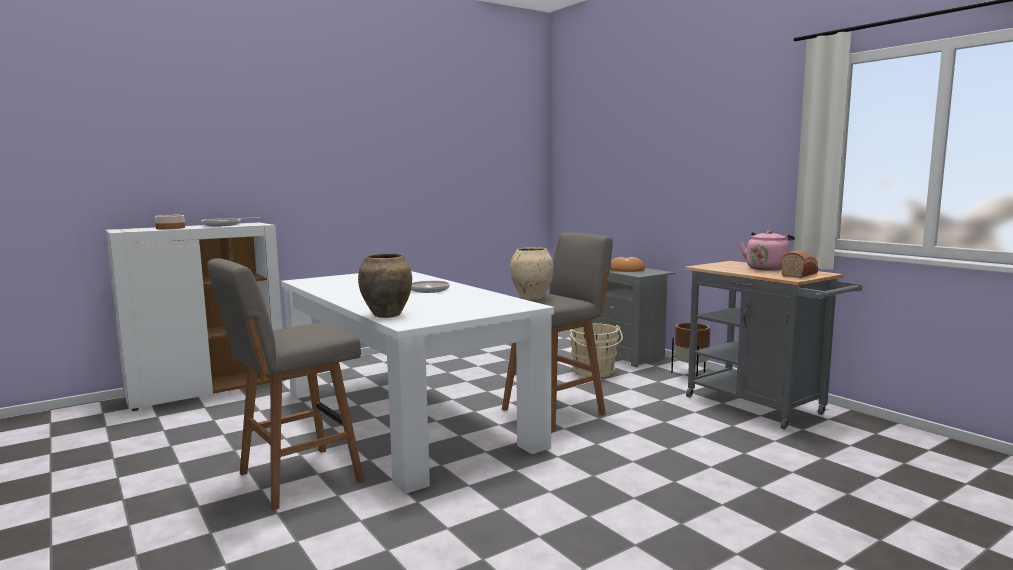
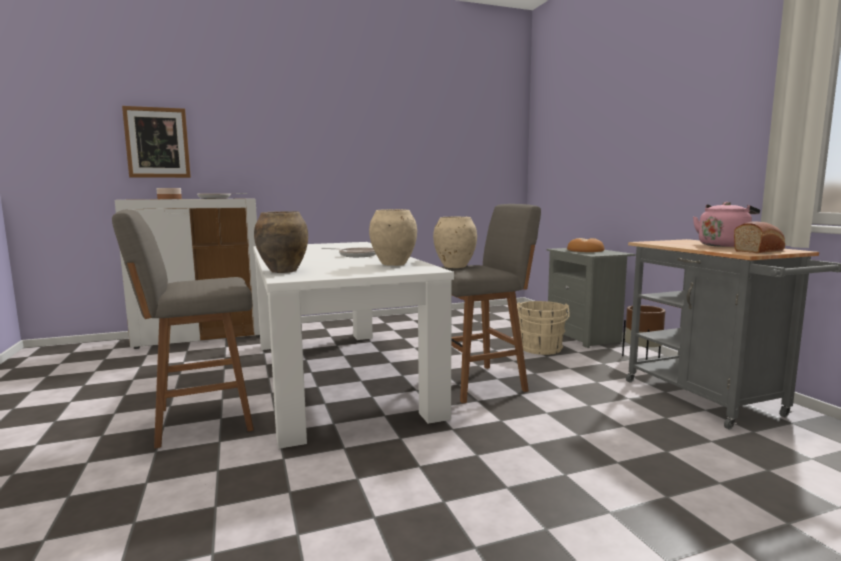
camera: 15 degrees right, 0 degrees up
(145, 159) = (157, 142): none -> picture
(484, 300) = (394, 264): none -> beige vase

